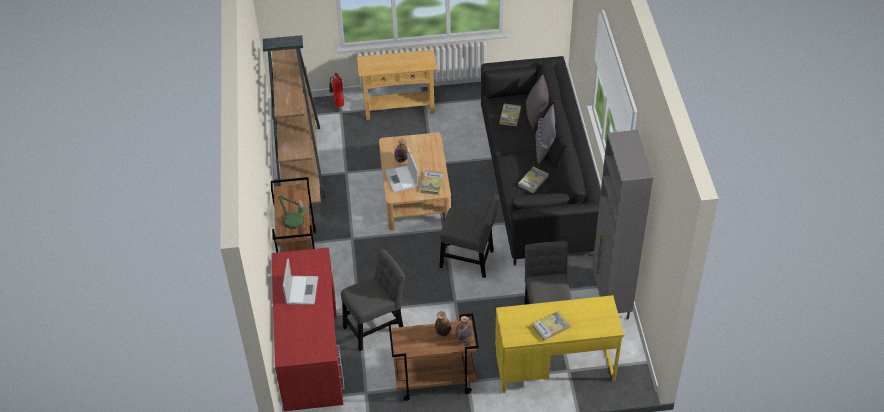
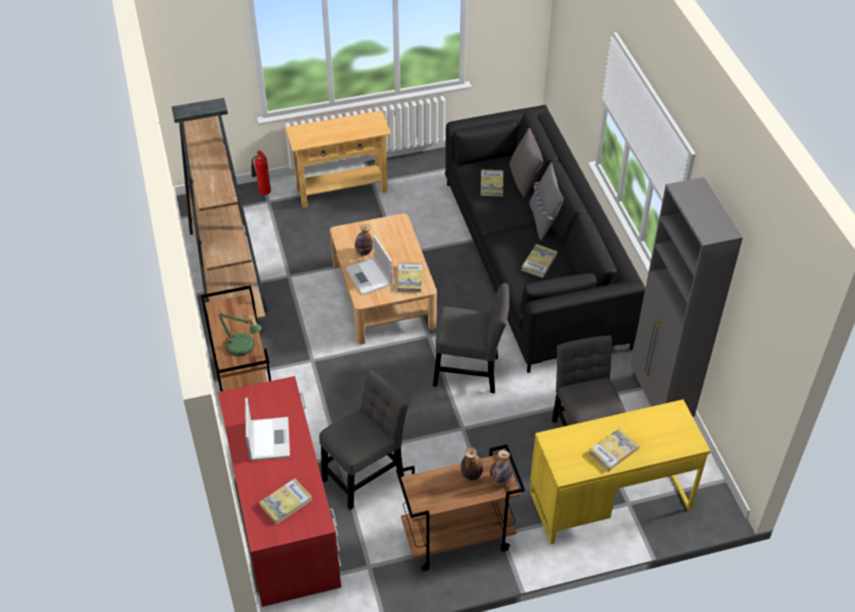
camera: 10 degrees left, 0 degrees up
(305, 336) = (286, 502): none -> book

